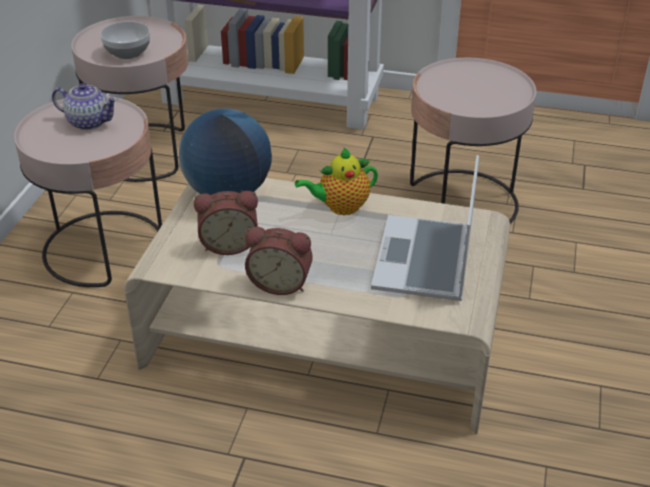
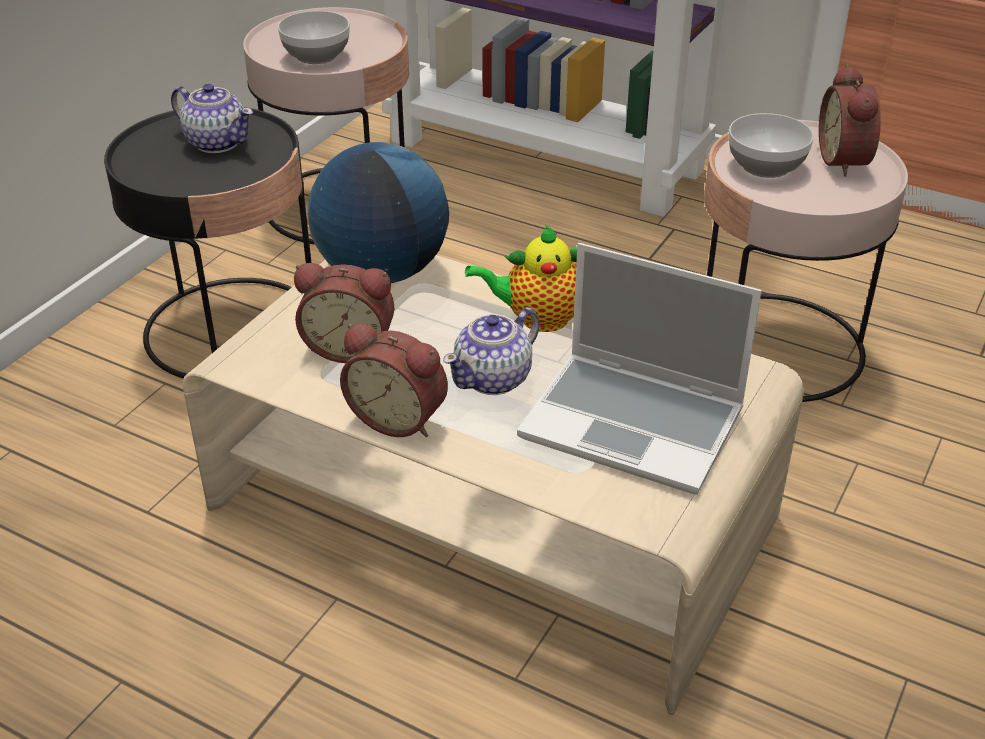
camera: 15 degrees right, 0 degrees up
(104, 248) = (232, 329): pink side table -> black side table
(329, 249) = (494, 379): none -> teapot
(425, 261) = (635, 424): laptop -> laptop turned 90 degrees counterclockwise
(450, 91) = (766, 167): none -> bowl
(496, 80) = (847, 160): none -> alarm clock

